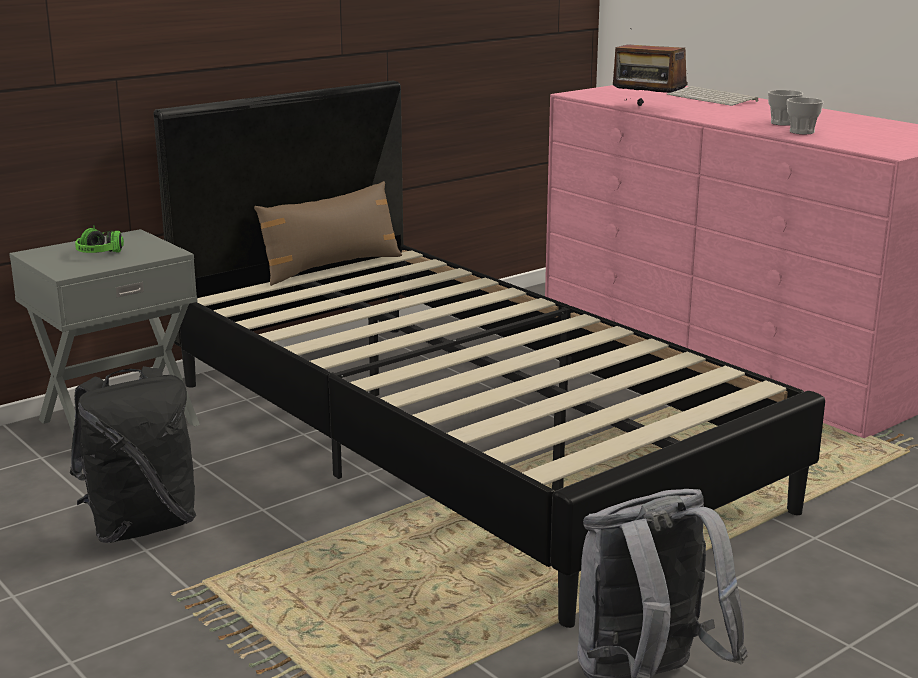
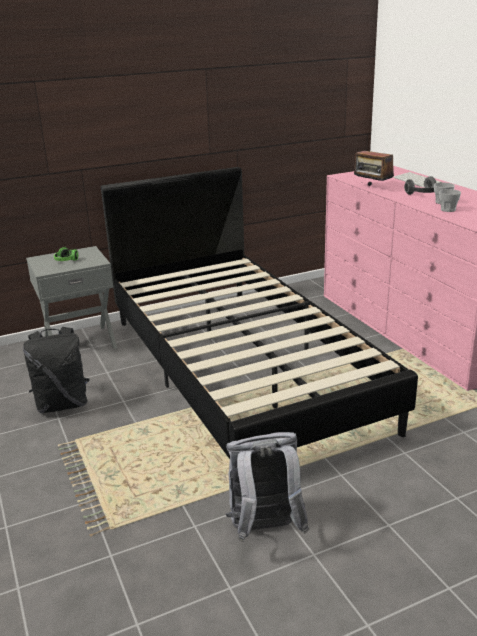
camera: 15 degrees right, 5 degrees up
(331, 267) = (199, 267): brown pillow -> none
(742, 114) = (424, 194): none -> headphones

